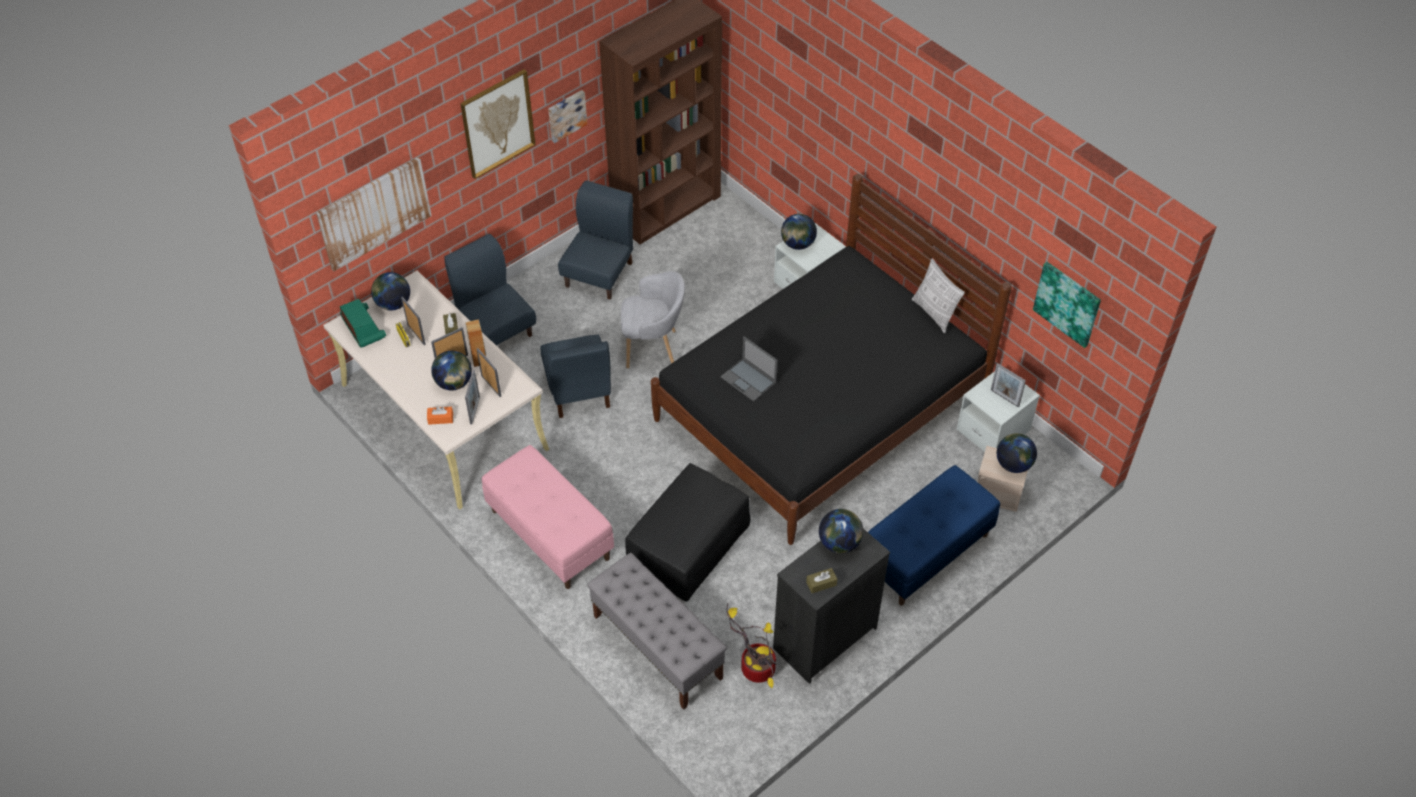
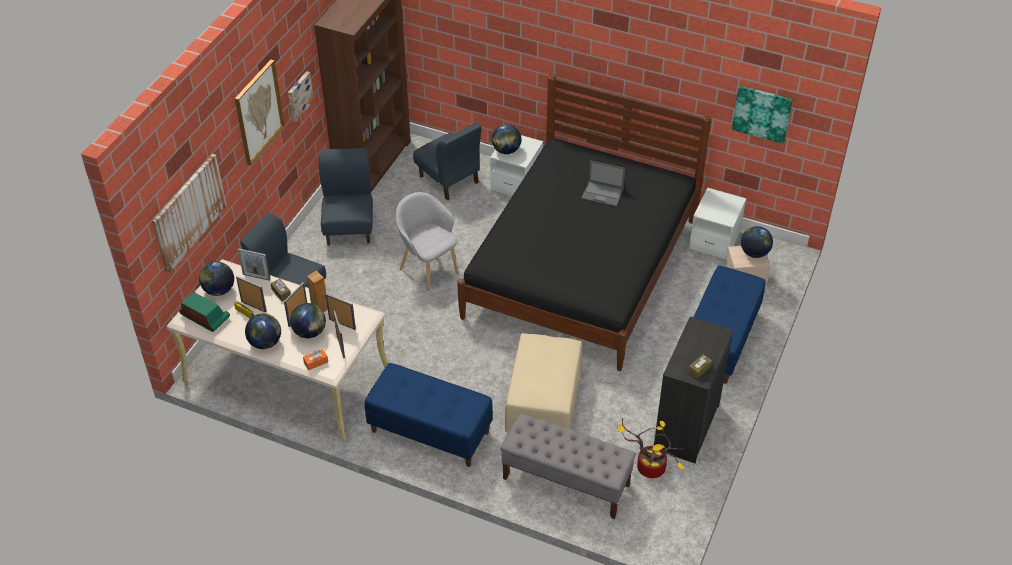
camera: 25 degrees left, 5 degrees down
(549, 534) = (429, 432): pink bench -> blue bench
(578, 391) = (386, 318): blue chair -> blue chair (449, 179)
(654, 350) = (428, 269): grey armchair -> grey armchair turned 105 degrees counterclockwise
(688, 545) = (543, 400): black ottoman -> beige ottoman
(749, 380) = (540, 253): laptop -> laptop (603, 193)
(839, 543) = (694, 336): globe -> globe (265, 342)
(934, 313) = (644, 163): pillow -> none
(1004, 398) = (723, 208): picture frame -> picture frame (256, 277)

